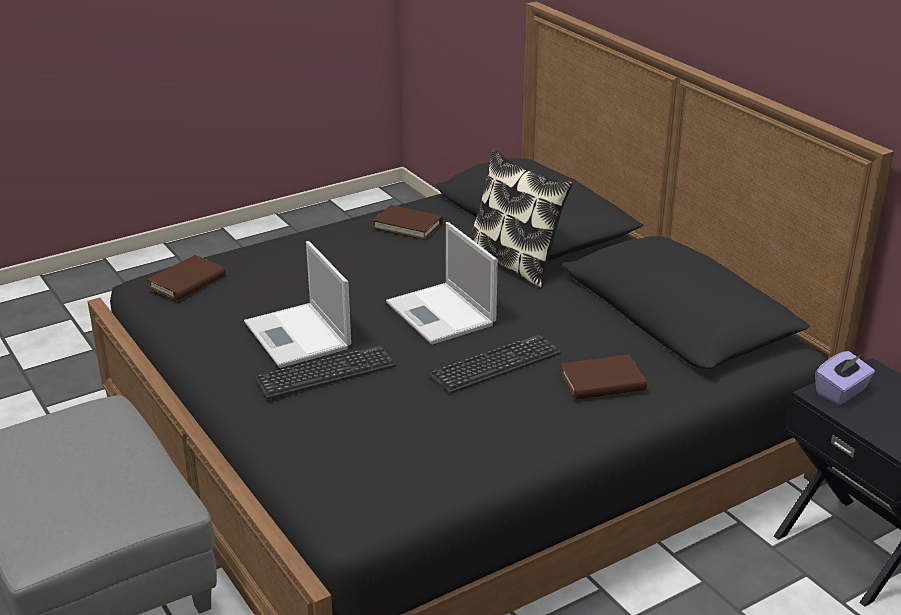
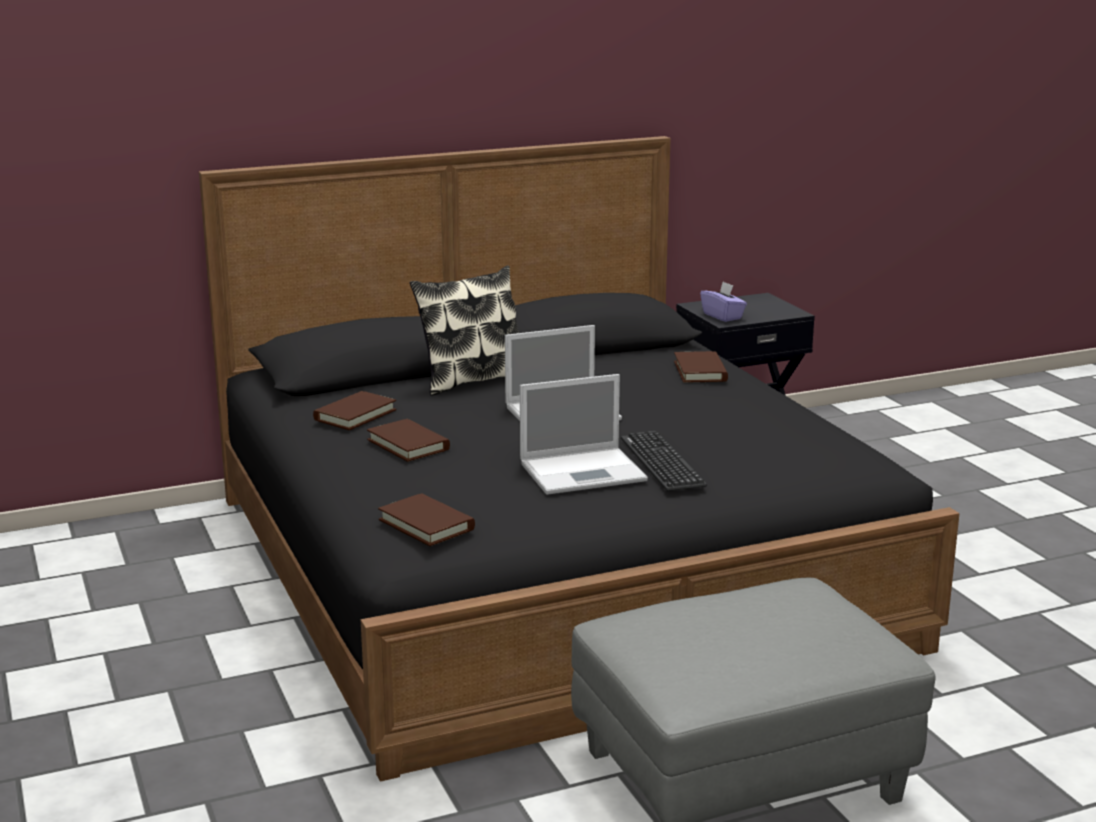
camera: 80 degrees left, 10 degrees down
(345, 255) = (408, 445): none -> brown book
(495, 365) = (664, 401): keyboard -> none

